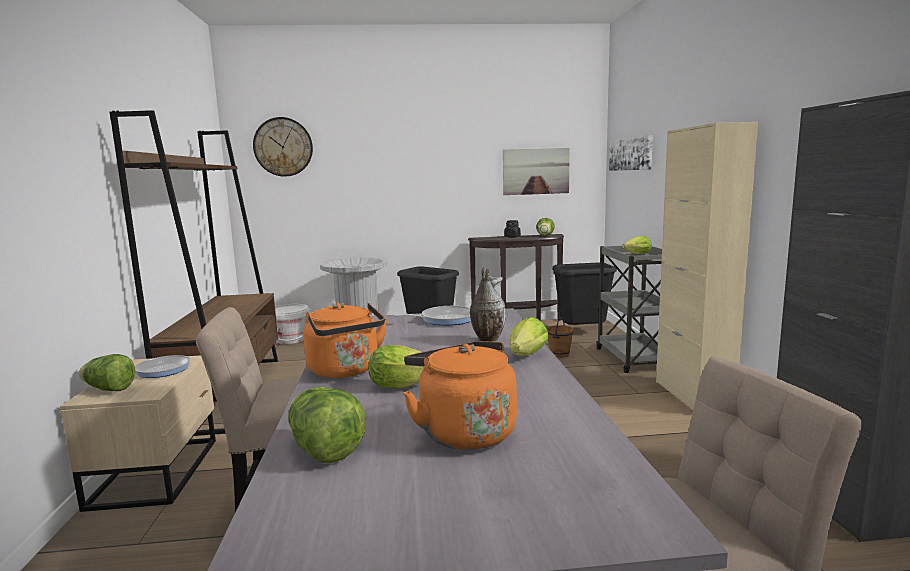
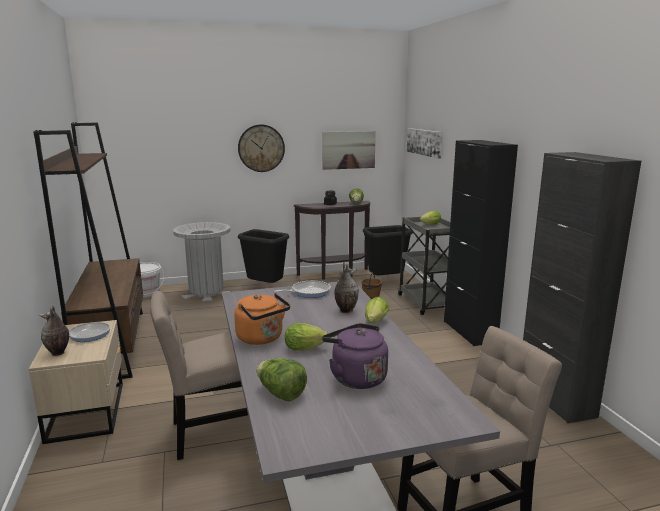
camera: 10 degrees left, 5 degrees up
(109, 389) = (58, 353): lettuce -> vase
(283, 147) = (134, 127): wall clock -> wall clock (261, 148)
(463, 431) = (356, 377): orange kettle -> purple kettle
(693, 396) = (469, 331): beige cabinet -> black cabinet

